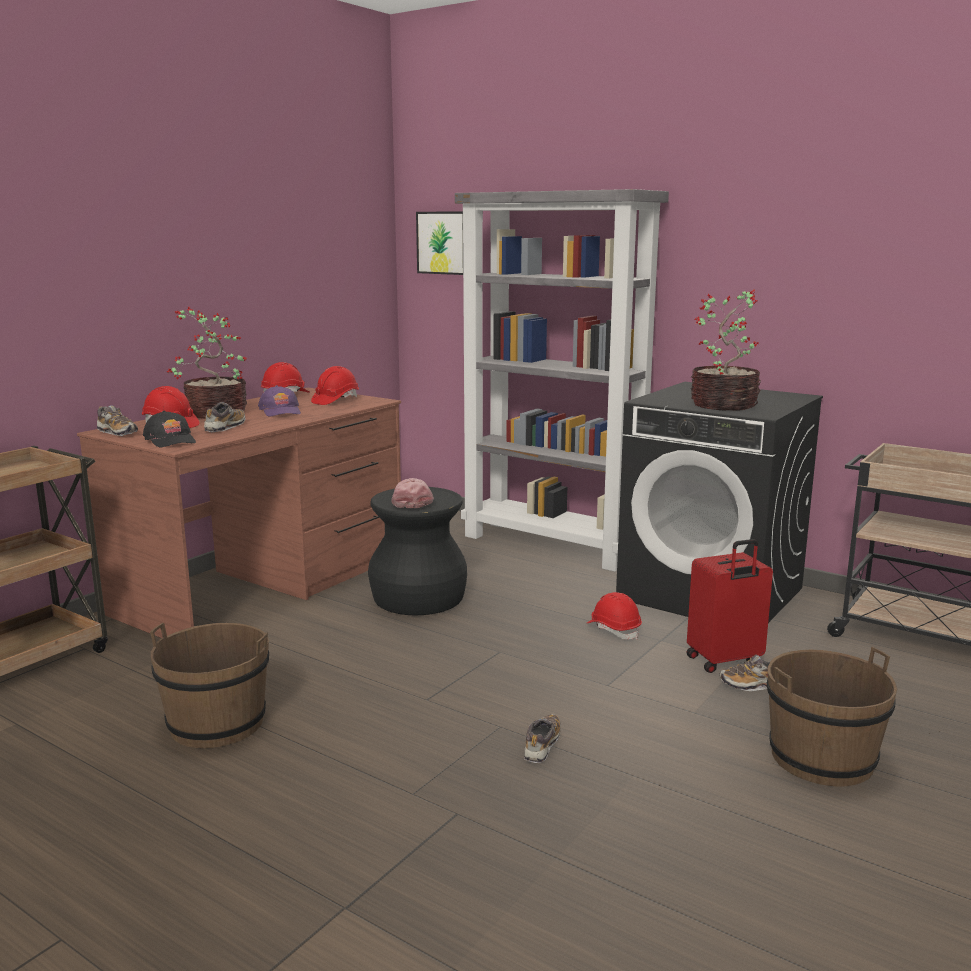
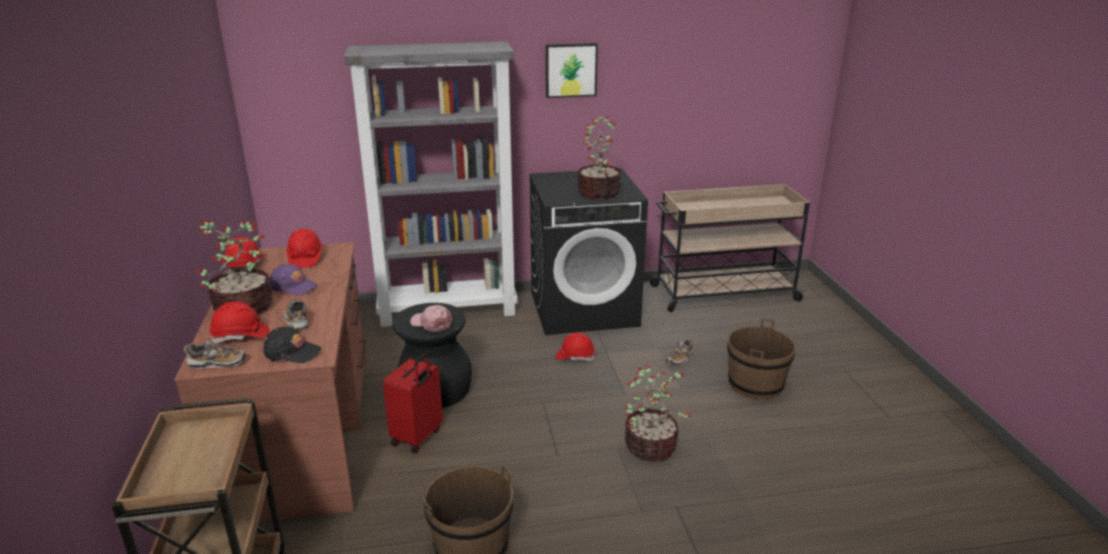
camera: 45 degrees left, 10 degrees up
(444, 243) = (293, 88): picture -> picture (571, 70)
(542, 746) = (652, 447): shoe -> potted plant
(724, 661) = (650, 350): red suitcase -> red suitcase (418, 437)

